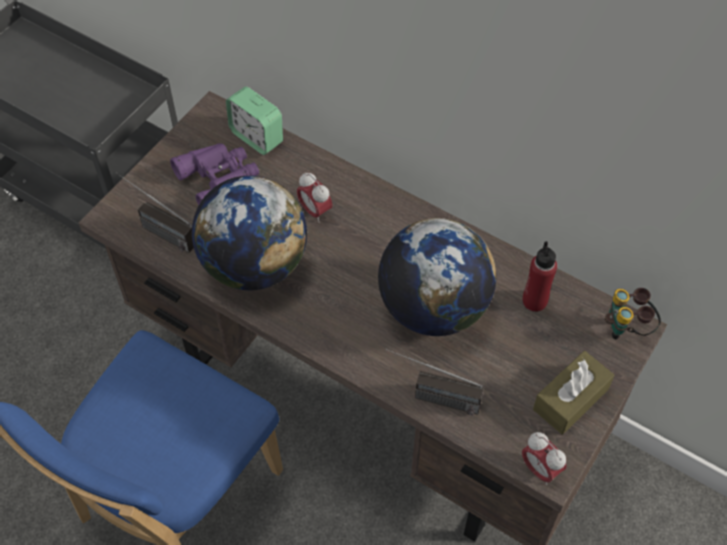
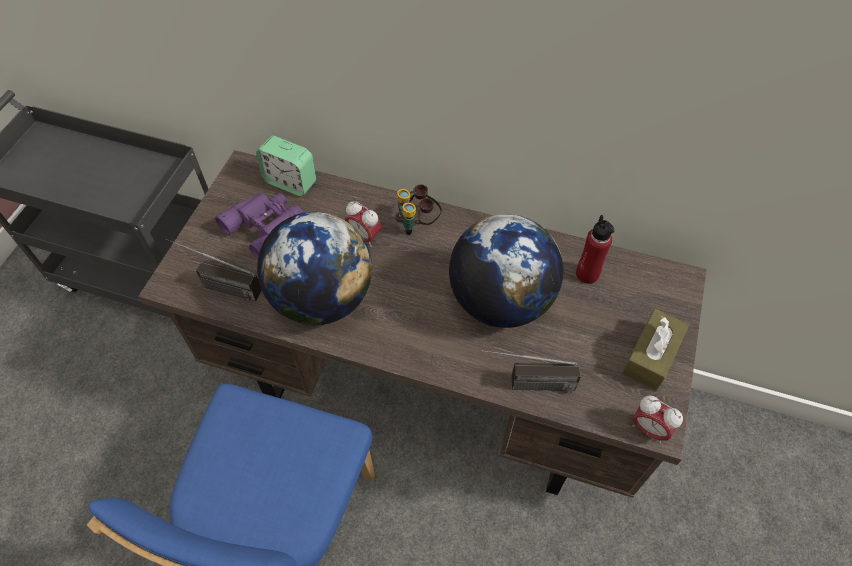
camera: 15 degrees left, 0 degrees up
(627, 328) = (675, 280): binoculars -> binoculars (418, 224)

